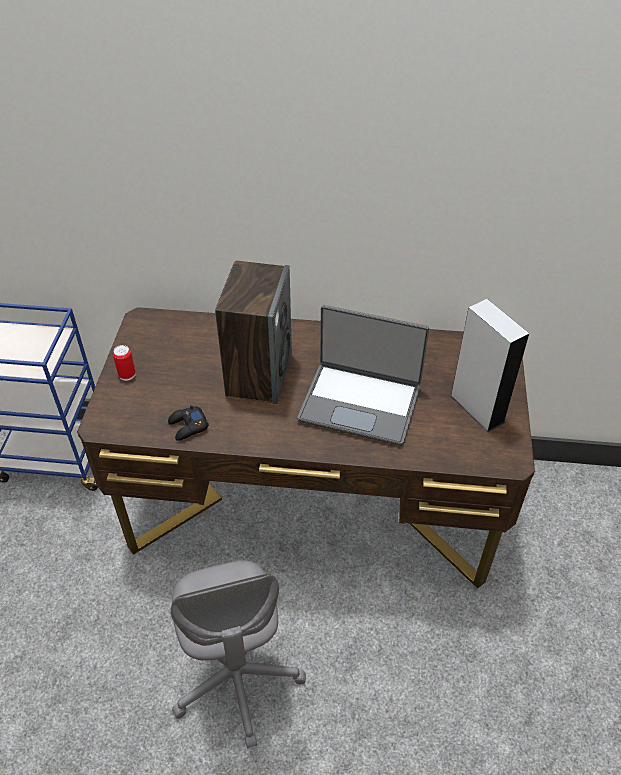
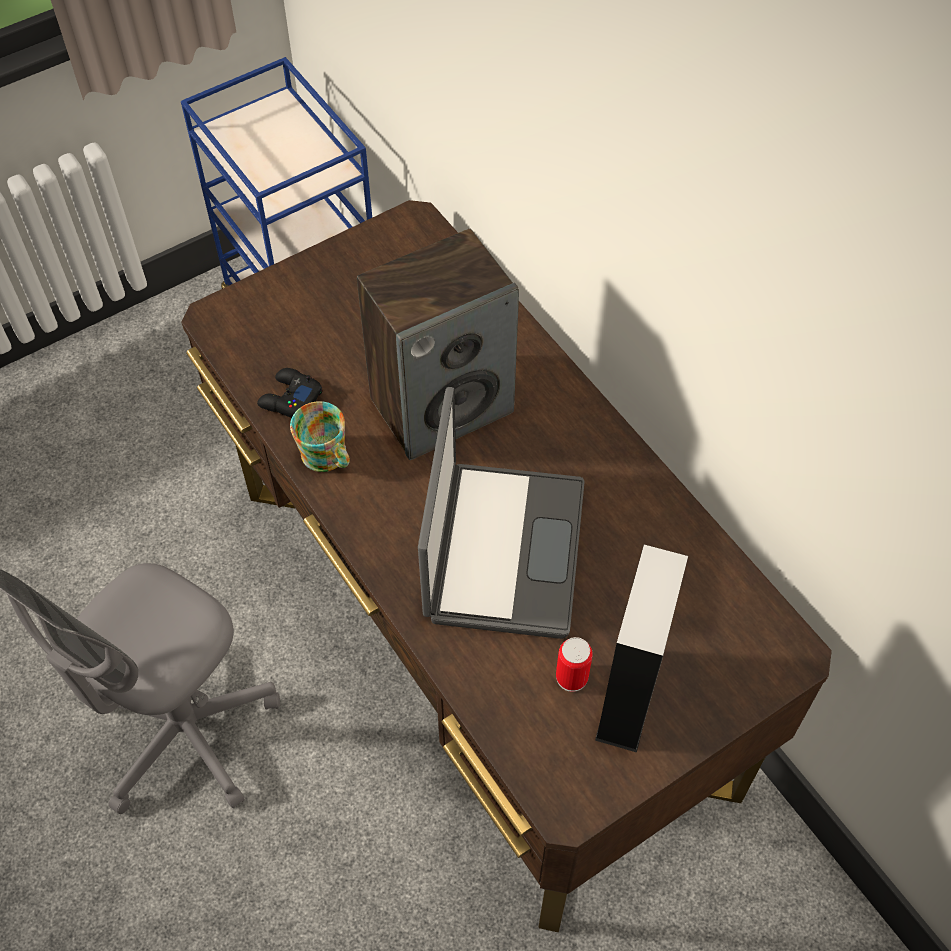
camera: 50 degrees right, 10 degrees up
(127, 374) = (313, 280): can -> can (571, 677)
(240, 433) = (327, 458): none -> mug
(360, 403) = (501, 550): laptop -> laptop turned 150 degrees counterclockwise

